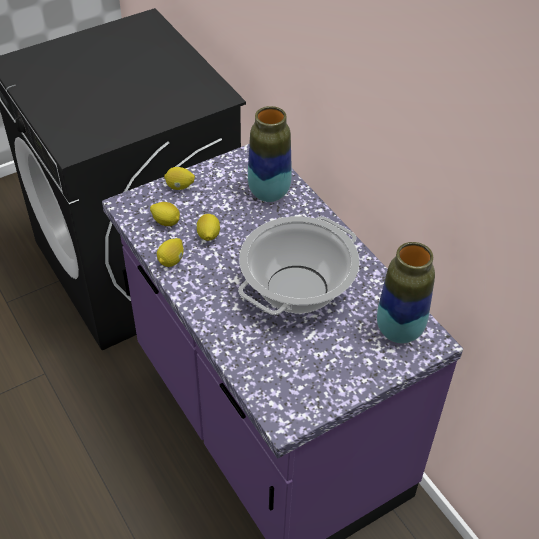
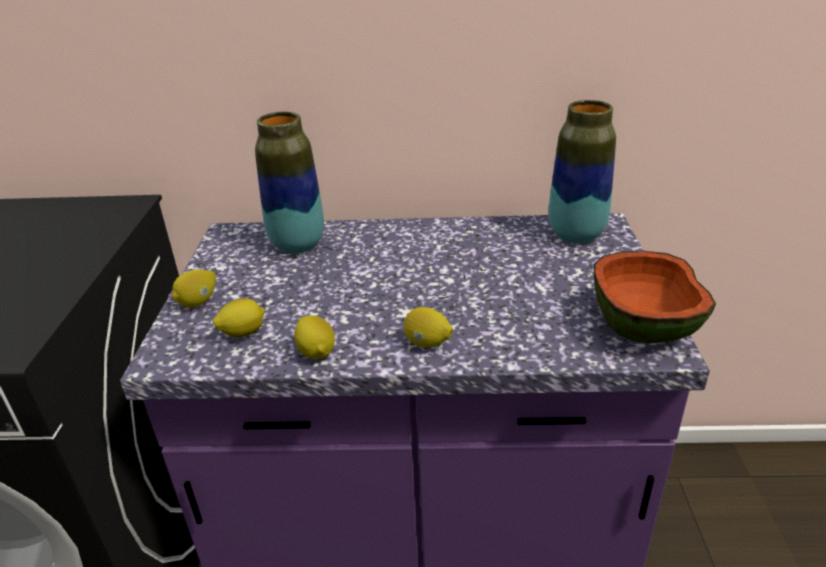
camera: 55 degrees left, 15 degrees down
(208, 236) = (310, 308): lemon -> lemon (427, 343)
(297, 288) = (463, 273): cooking pot -> none
(303, 403) = (644, 326): none -> bowl

